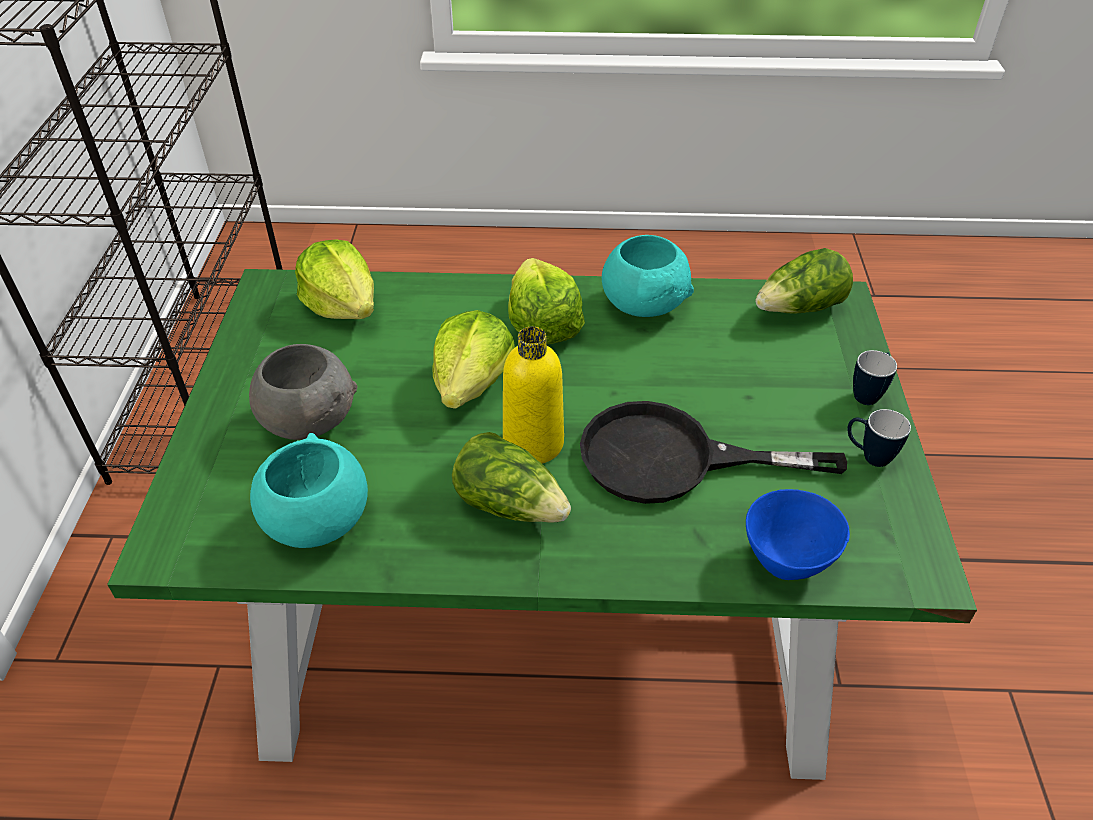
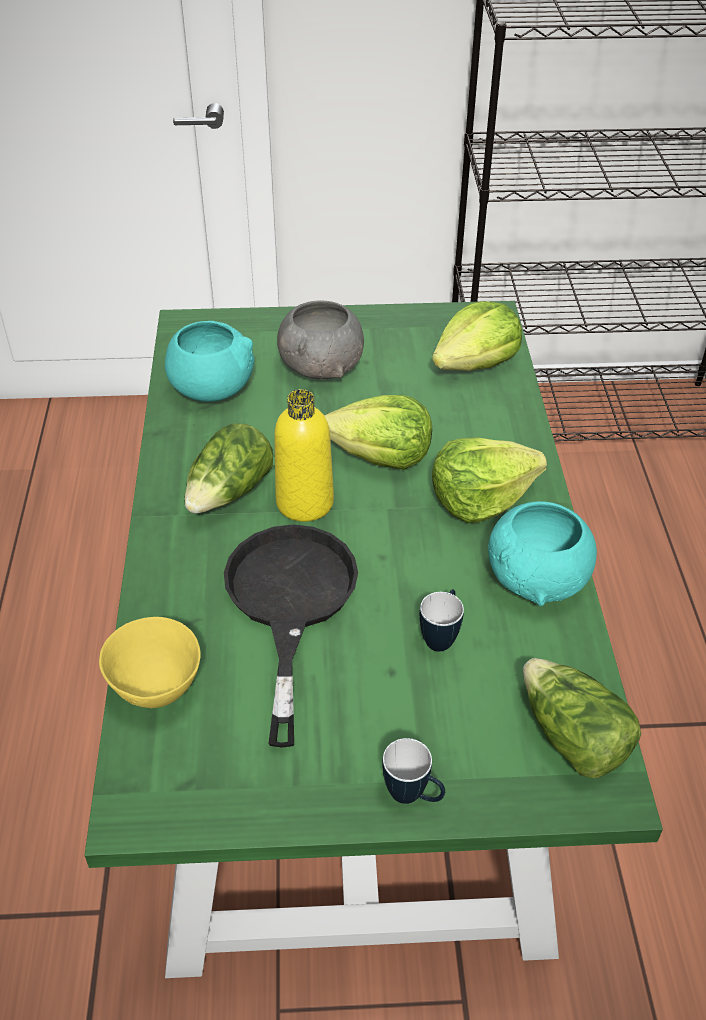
camera: 85 degrees right, 0 degrees up
(786, 560) = (158, 689): blue bowl -> yellow bowl
(868, 456) = (304, 781): mug -> mug (441, 636)

